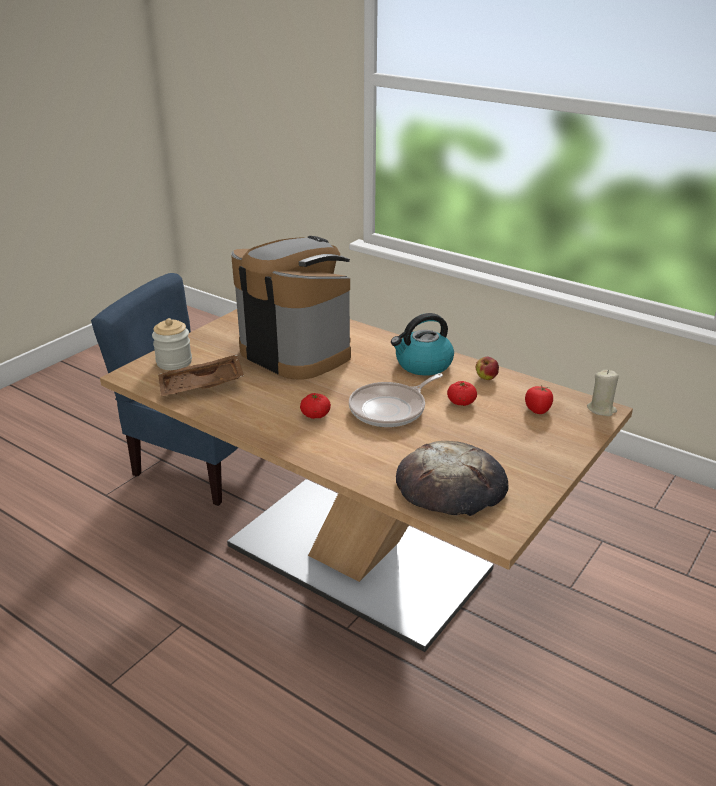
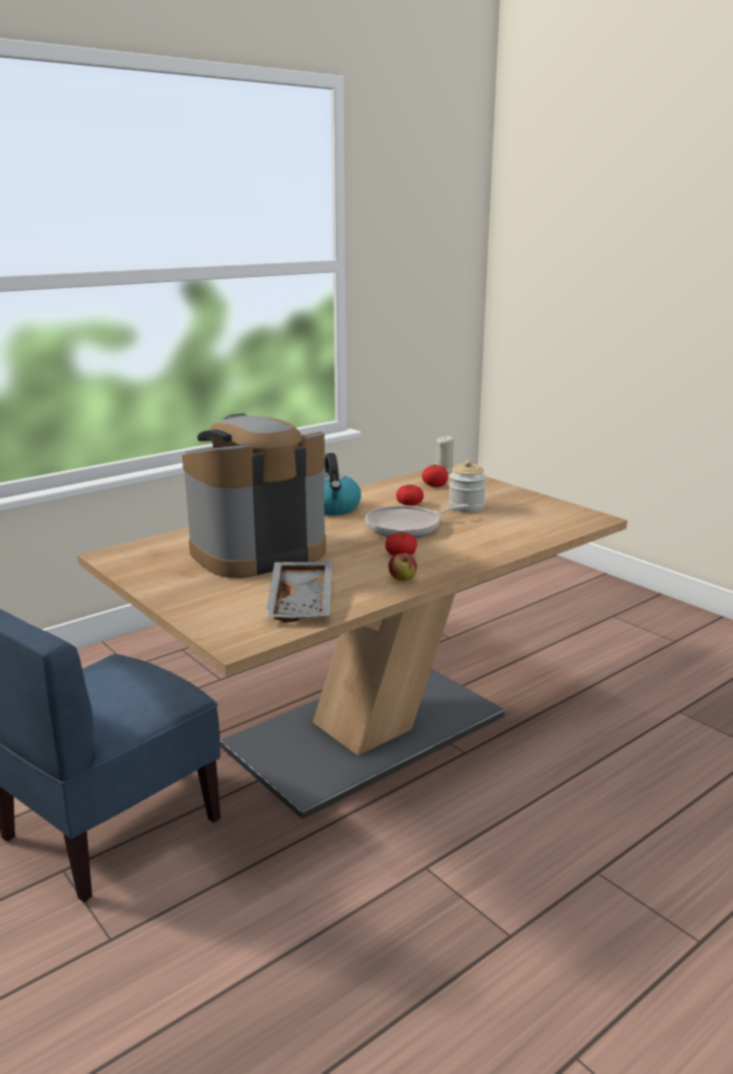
camera: 75 degrees left, 10 degrees down
(174, 362) = (225, 615): jar -> jar (466, 507)
(201, 386) = (303, 602): brown tray -> grey tray
(391, 409) = (407, 527): frying pan -> frying pan turned 90 degrees clockwise
(452, 486) = (535, 522): bread -> none
(486, 378) = (373, 492): apple -> apple (402, 579)

